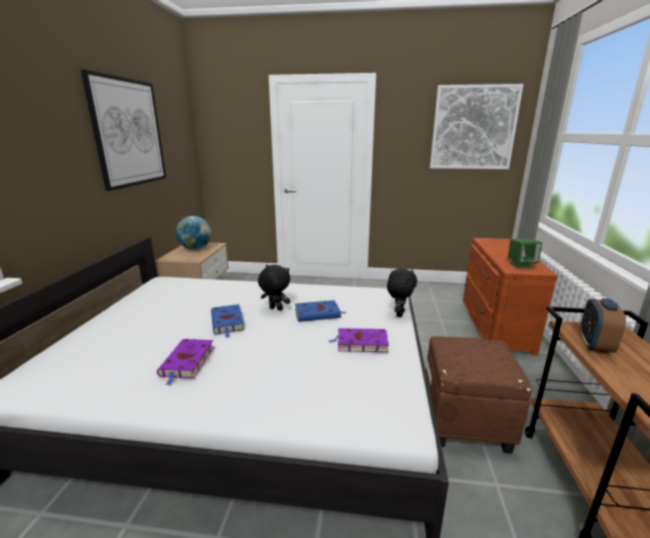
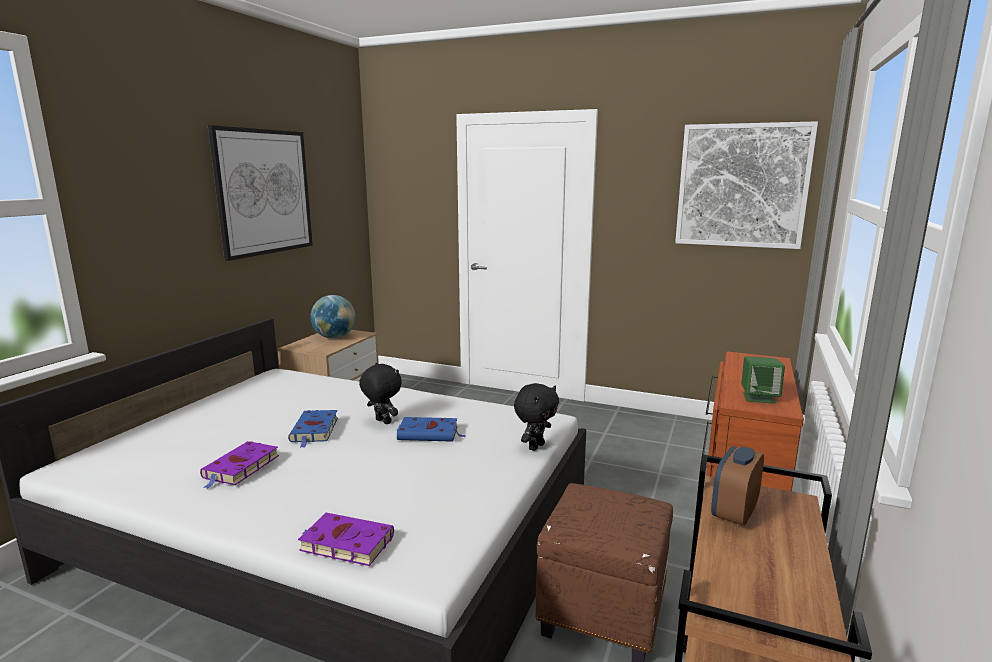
camera: 15 degrees right, 5 degrees down
(360, 343) = (452, 475): purple book -> purple book (344, 543)

